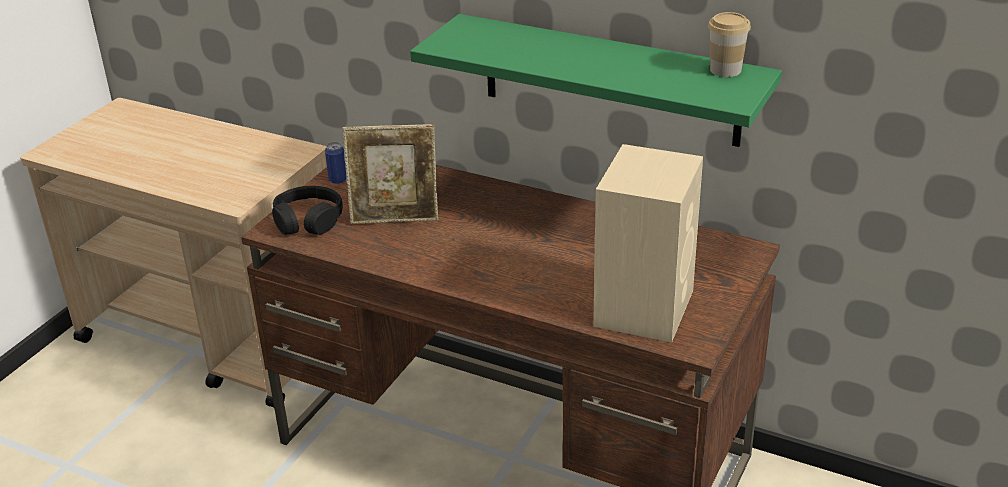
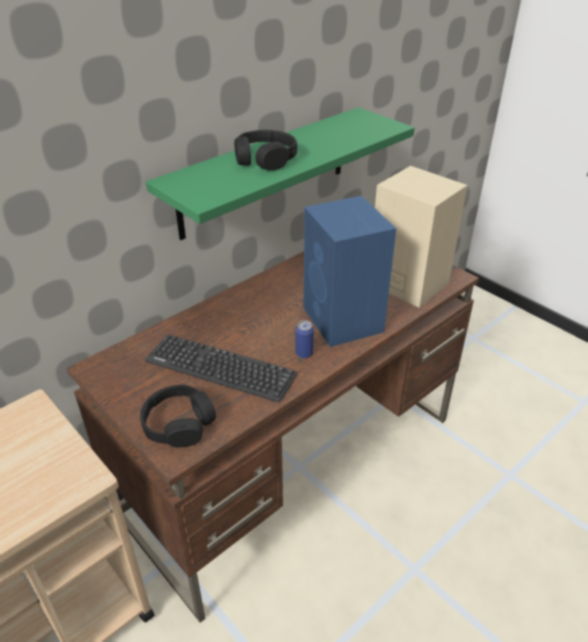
camera: 70 degrees left, 5 degrees up
(338, 180) = (122, 390): can -> can (304, 353)
(395, 219) = (220, 368): picture frame -> keyboard
(524, 275) = (343, 321): none -> blue speaker
(556, 51) = (265, 159): none -> black headphones
(725, 70) = (347, 119): cup -> none

